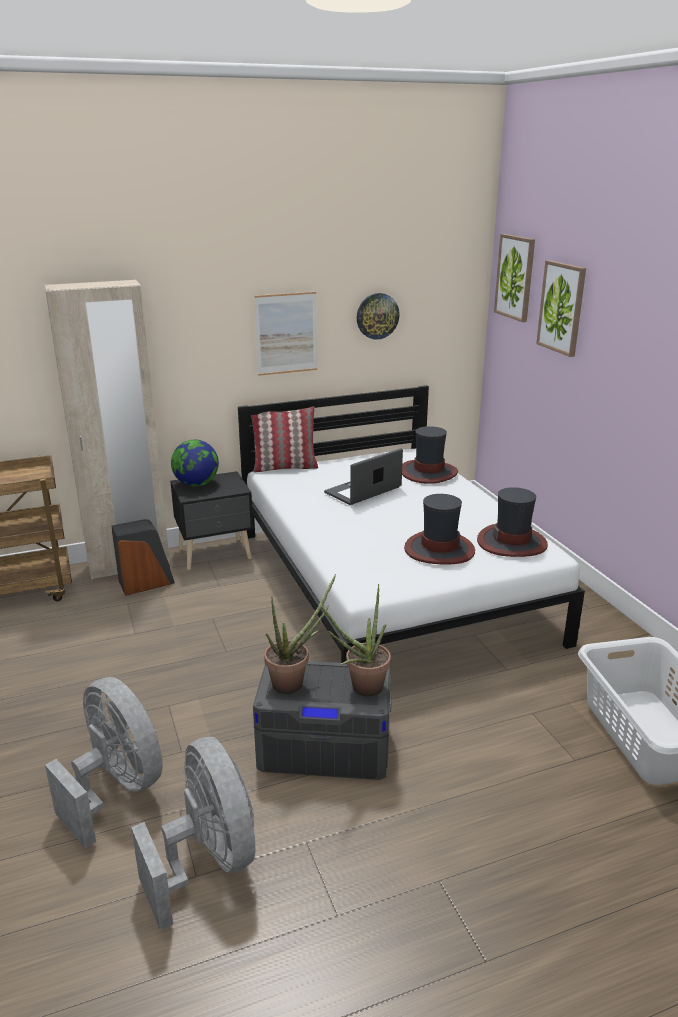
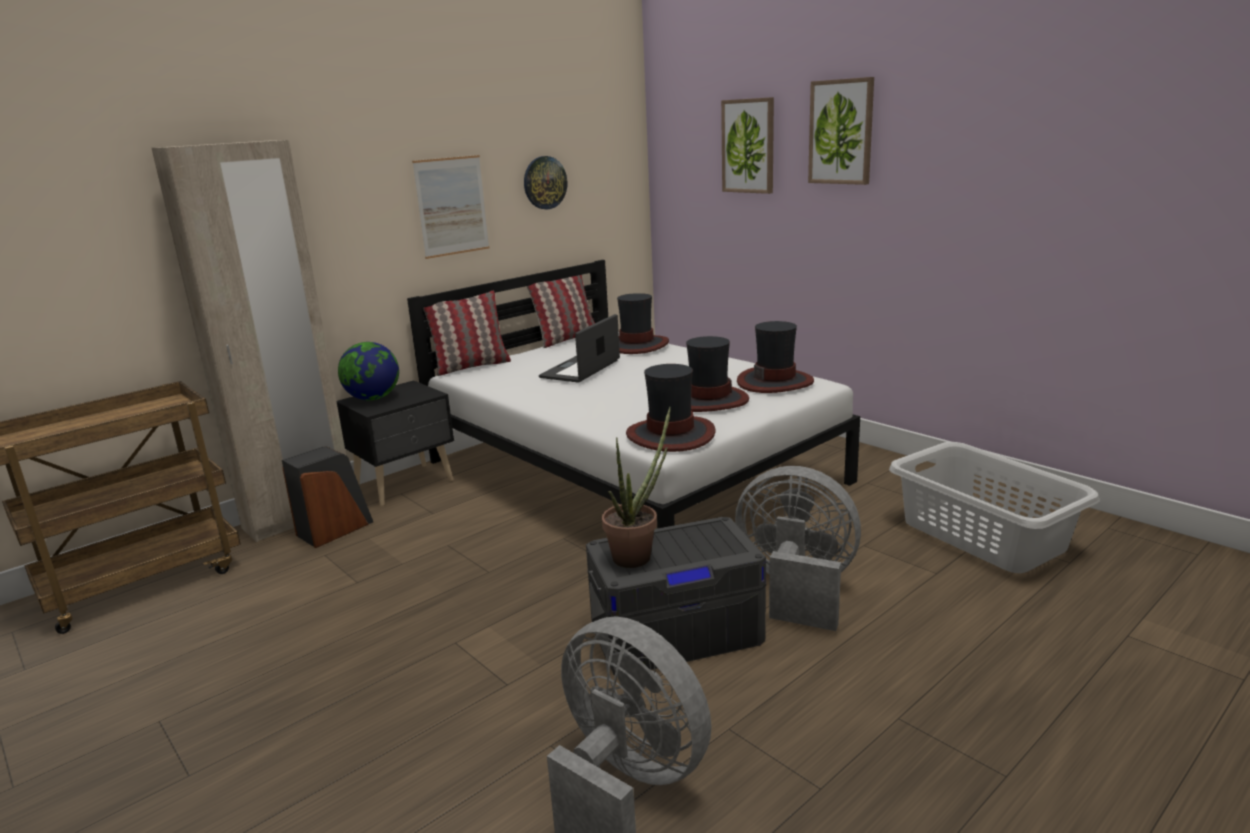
camera: 20 degrees left, 5 degrees down
(117, 789) = (450, 748): grey fan -> grey fan (796, 589)
(361, 689) = (718, 542): potted plant -> none
(378, 580) = (671, 435): none -> hat
(379, 452) = (566, 339): none -> pillow
(515, 277) = (681, 129): picture -> picture (841, 132)

